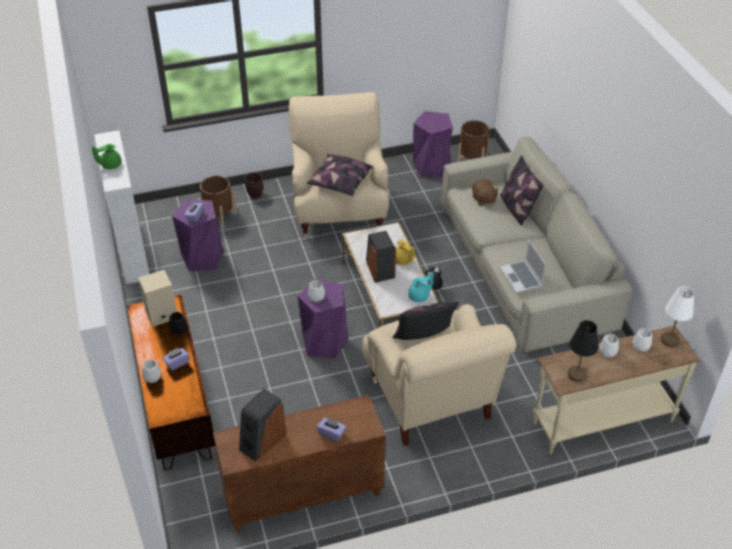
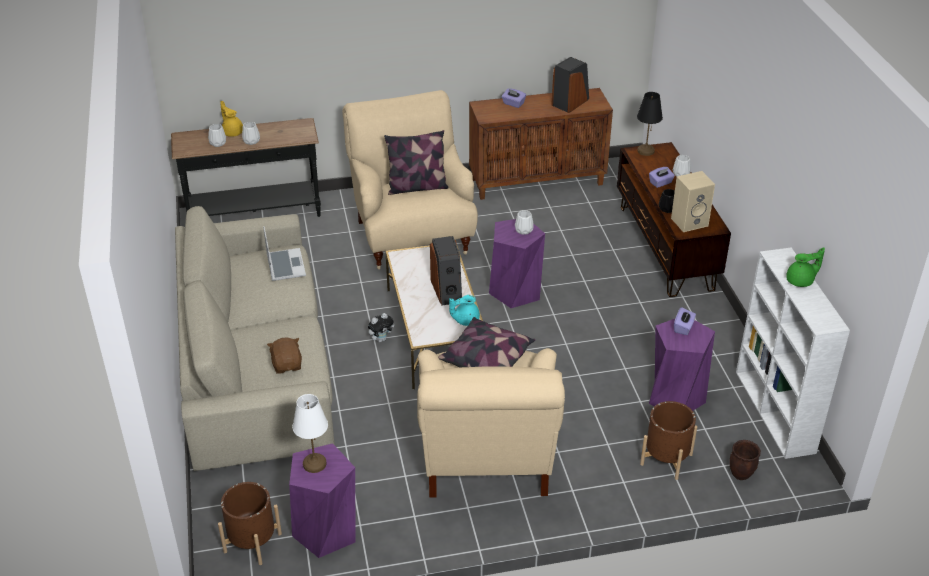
camera: 175 degrees left, 5 degrees down
(255, 195) = (617, 494): brown planter -> brown planter (741, 474)
(403, 261) = (416, 298): yellow teapot -> yellow teapot (232, 132)
(419, 296) = (406, 260): turquoise teapot -> turquoise teapot (465, 320)
(517, 209) = (246, 356): pillow -> none
(577, 374) = (289, 128): black table lamp -> black table lamp (645, 151)
(602, 421) = (254, 214): beige console table -> black console table
(670, 340) = (186, 146): white table lamp -> white table lamp (314, 464)

